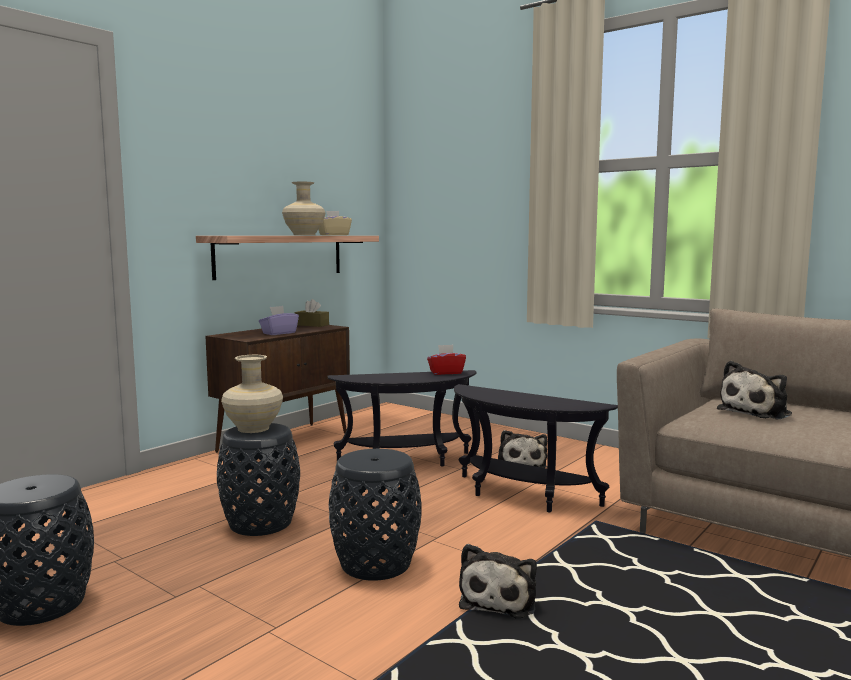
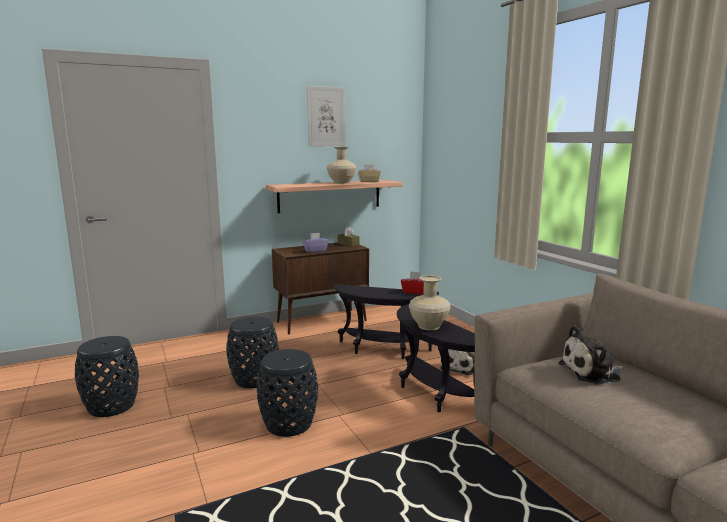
camera: 25 degrees right, 5 degrees up
(252, 428) = (250, 320): beige vase -> beige vase (428, 326)
(273, 140) = (326, 116): none -> picture
(500, 599) = (336, 470): plush toy -> none

